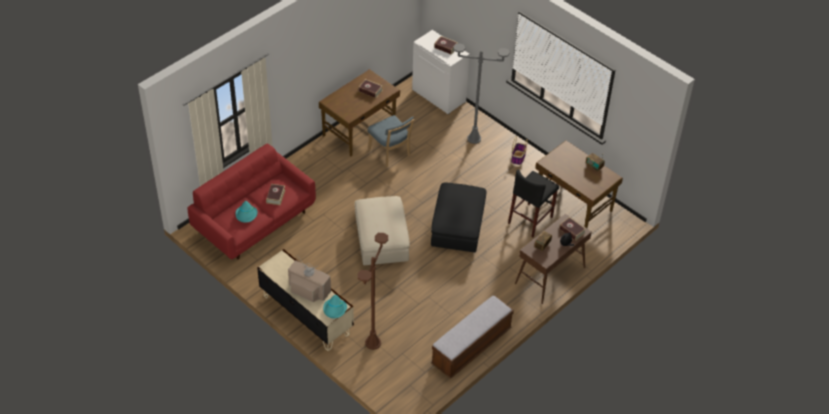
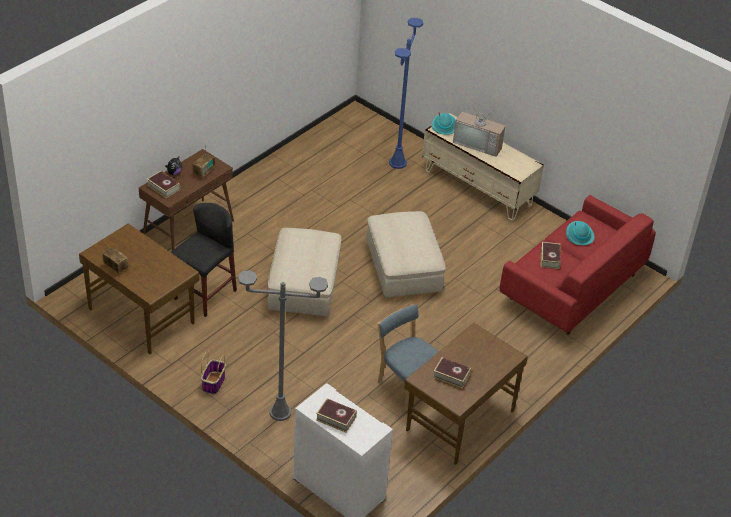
camera: 175 degrees right, 5 degrees down
(373, 343) = (397, 163): brown floor lamp -> blue floor lamp
(458, 226) = (304, 284): black ottoman -> beige ottoman
(471, 347) = (288, 160): bench -> none

